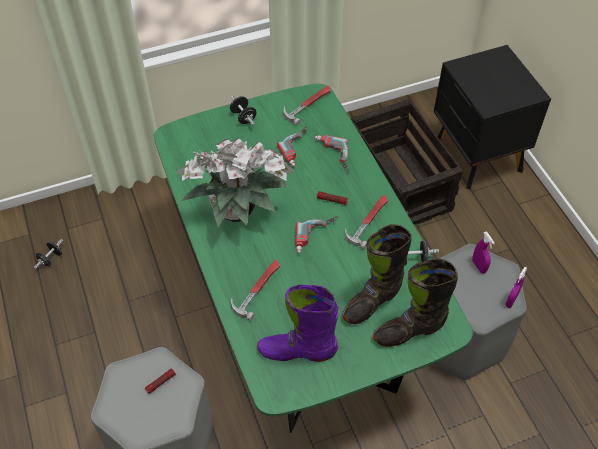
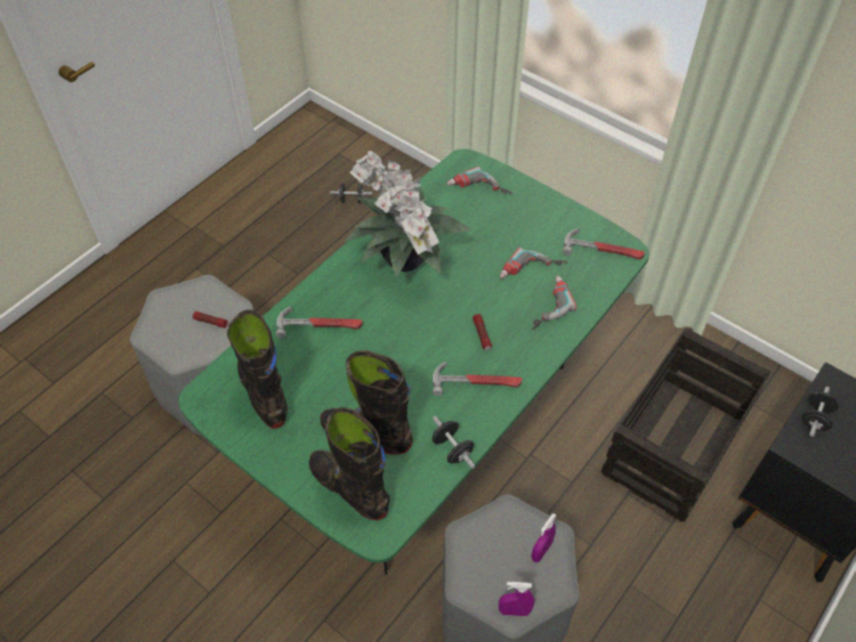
camera: 60 degrees right, 0 degrees up
(243, 117) = (537, 205): black dumbbell -> black dumbbell (815, 418)
(297, 351) = (264, 394): purple boot -> black boot
(316, 237) = (421, 344): power drill -> power drill (478, 191)

